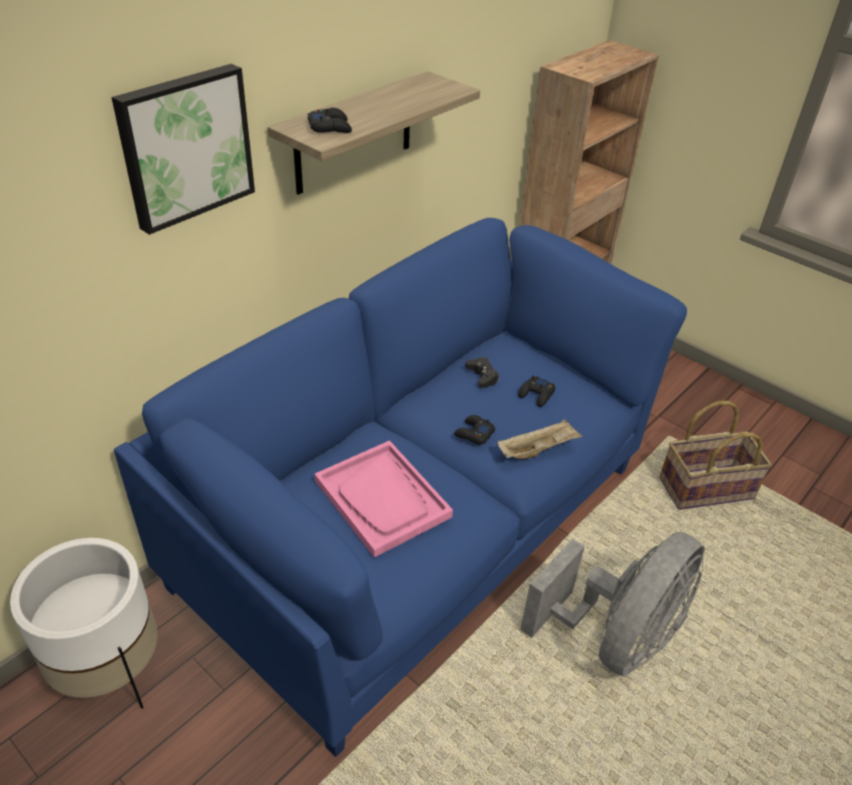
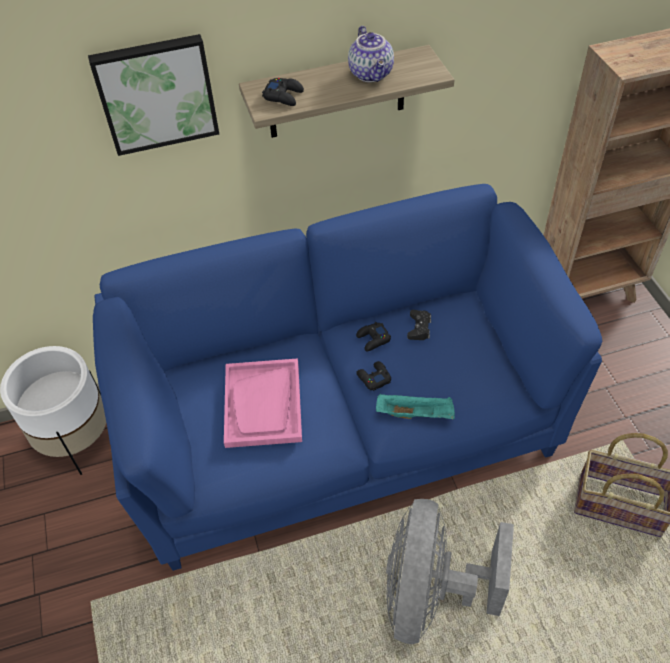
camera: 35 degrees right, 10 degrees up
(400, 98) = (372, 74): none -> teapot
(536, 395) = (452, 363): black game controller -> black game controller (373, 339)
(538, 450) = (416, 414): beige tray -> turquoise tray
(615, 638) = (431, 593): grey fan -> grey fan turned 120 degrees clockwise

